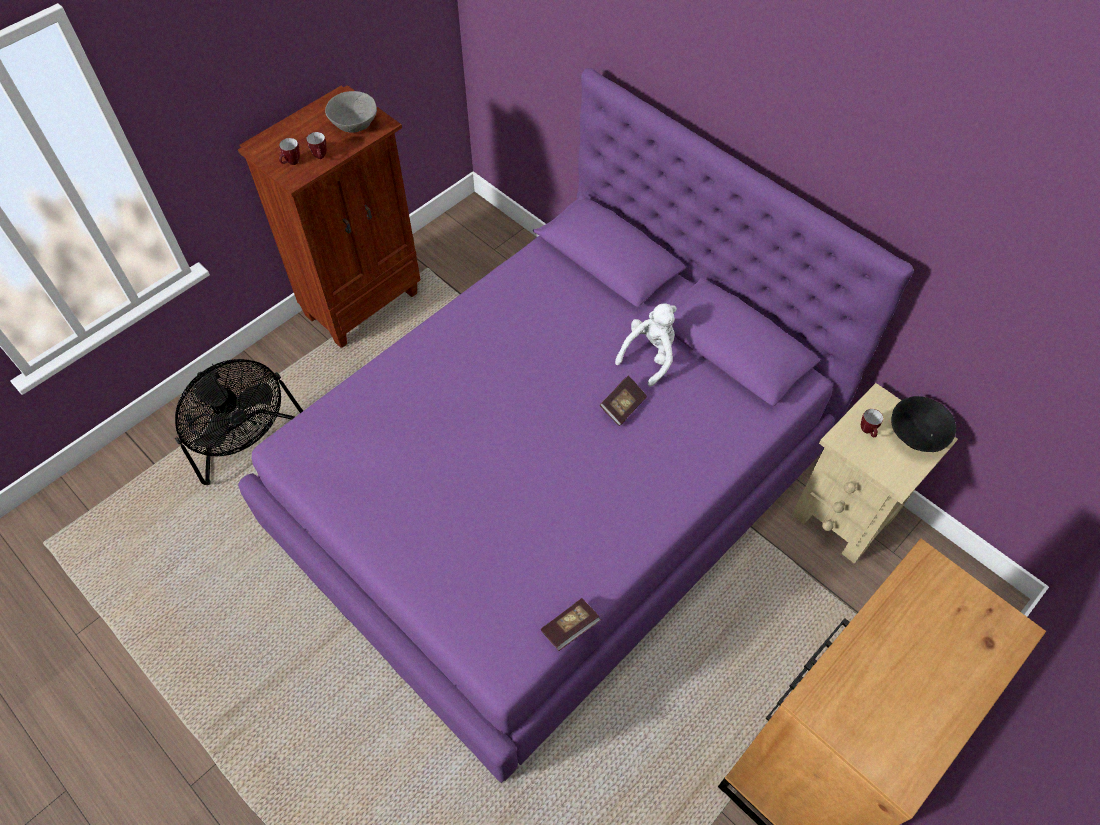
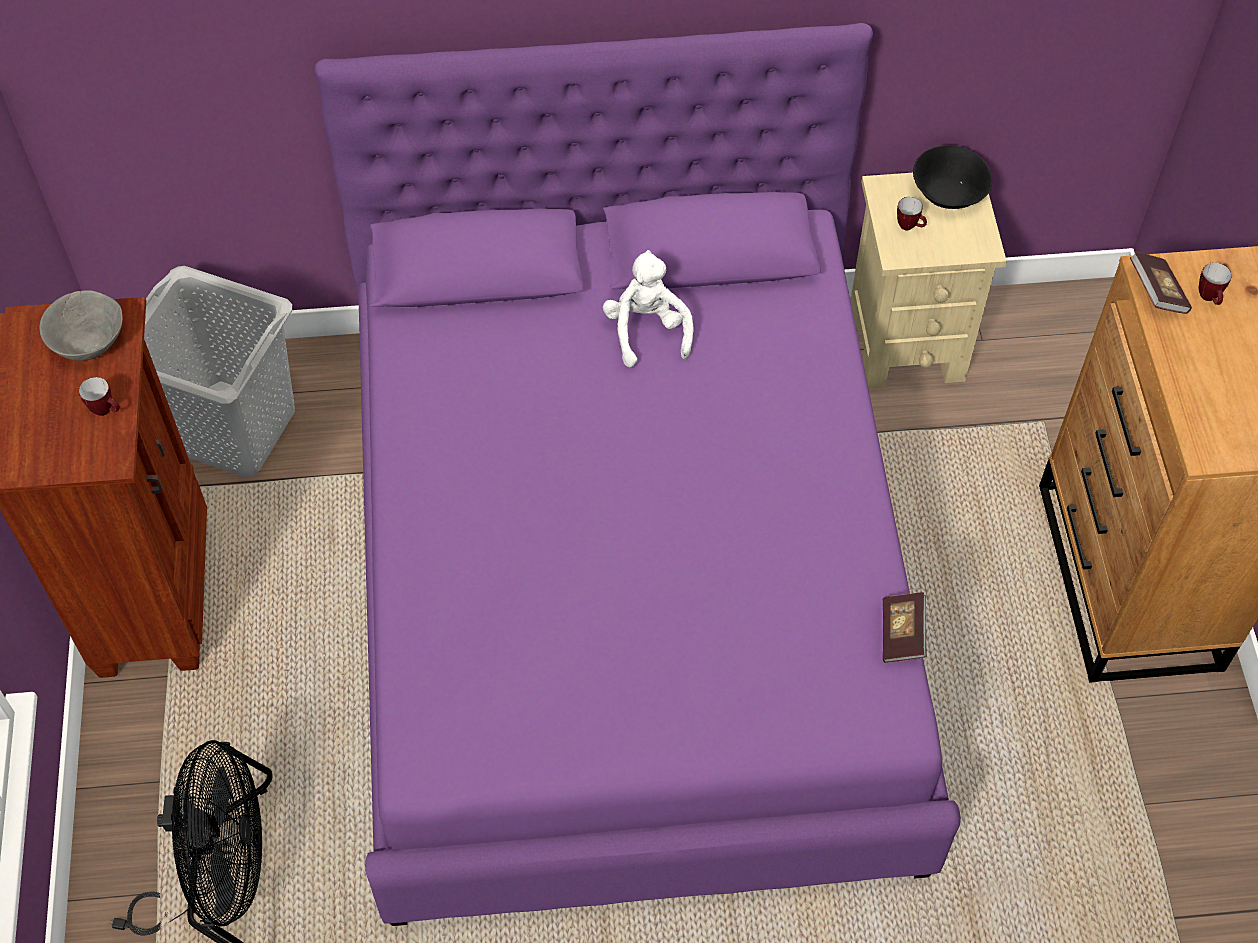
camera: 50 degrees left, 0 degrees up
(292, 163) = (81, 446): mug -> mug (1209, 299)
(480, 264) = (233, 427): none -> grey laundry basket
(622, 406) = (686, 401): book -> book (1156, 292)

